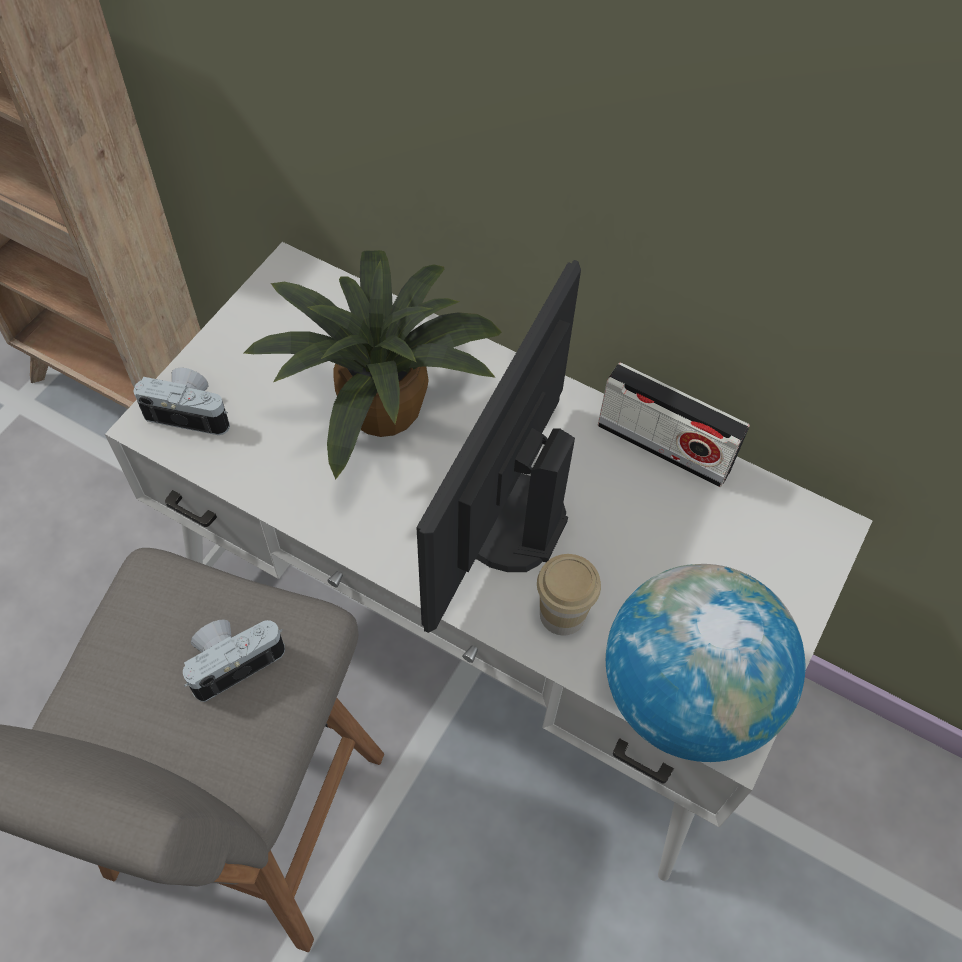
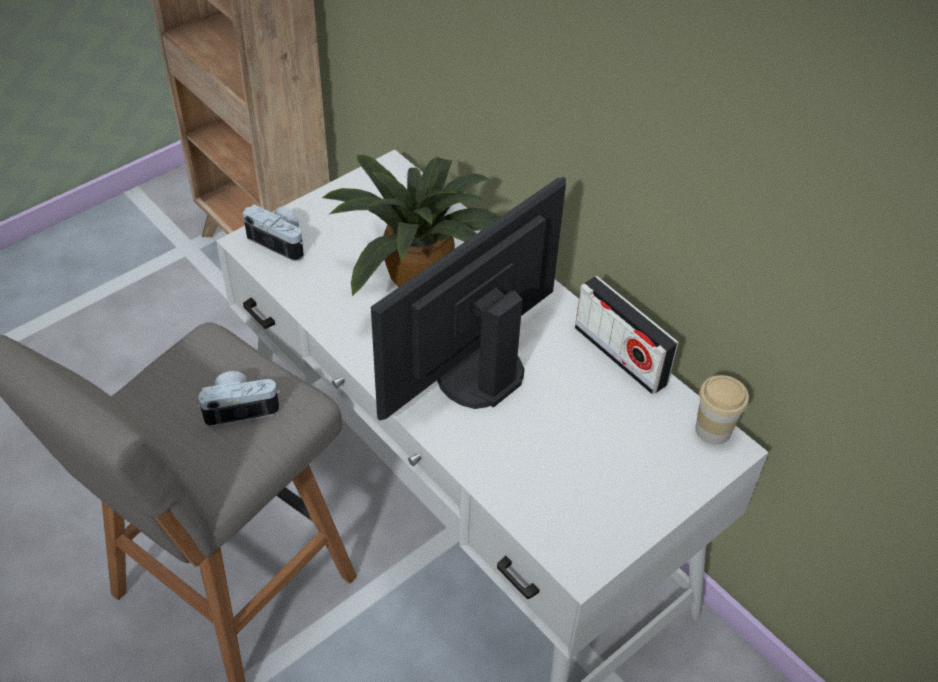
camera: 20 degrees right, 10 degrees down
(562, 614) = (489, 444): cup -> cup (713, 430)
(685, 694) = (558, 525): globe -> none

